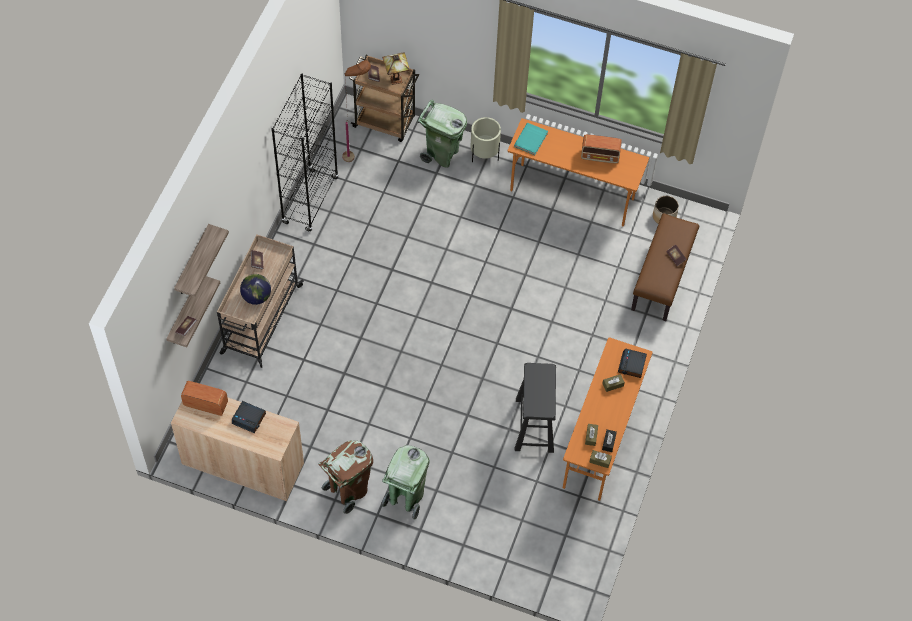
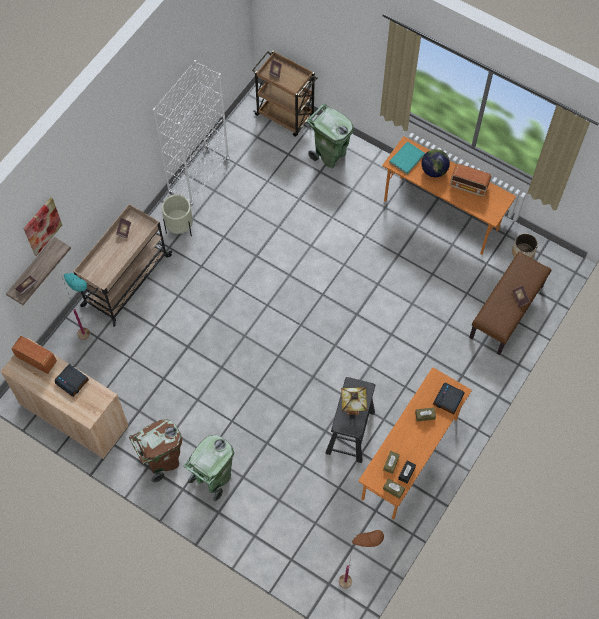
camera: 15 degrees right, 5 degrees up
(192, 262) = (42, 226): shelf -> picture
(243, 386) = (93, 340): none -> turquoise floor lamp
(256, 297) = (114, 263): globe -> globe (434, 170)
(310, 200) = (199, 177): black bookcase -> white bookcase
(357, 155) = (253, 141): brown floor lamp -> brown floor lamp (356, 578)
(397, 80) = (296, 79): table lamp -> table lamp (353, 410)
(484, 155) = (368, 162): beige planter -> beige planter (180, 228)

